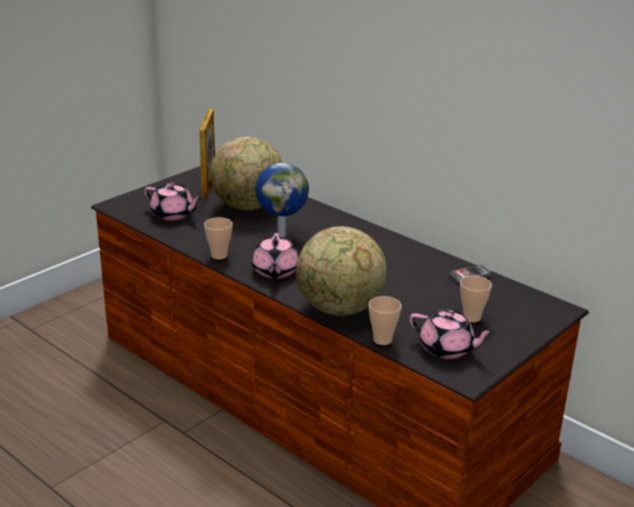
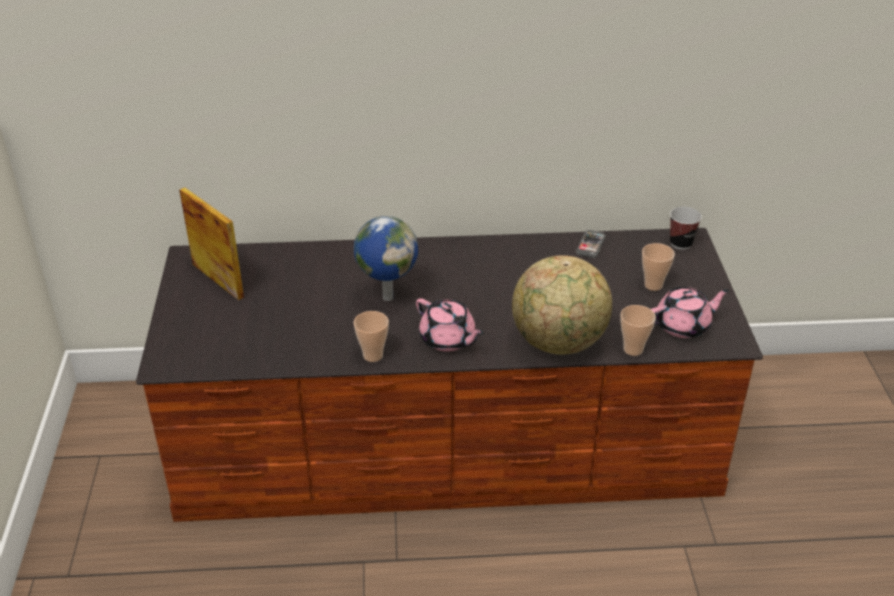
camera: 45 degrees left, 10 degrees up
(173, 214) = (247, 338): pink teapot -> none
(248, 206) = (302, 284): globe -> none
(545, 308) = (681, 243): none -> cup

